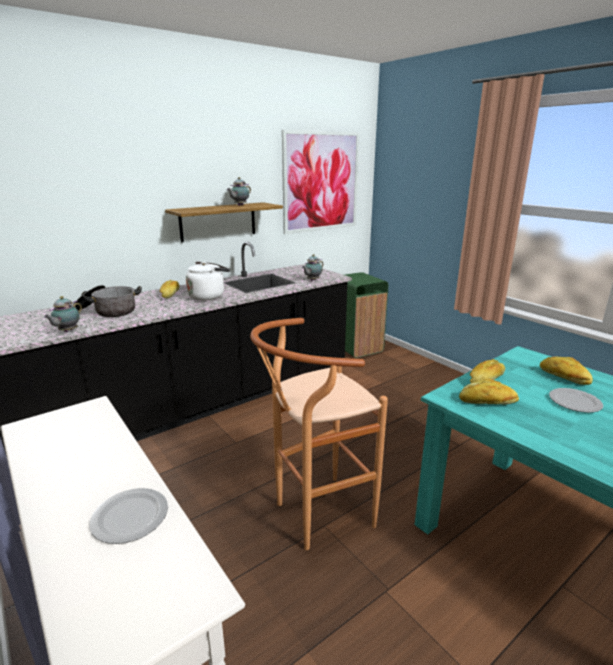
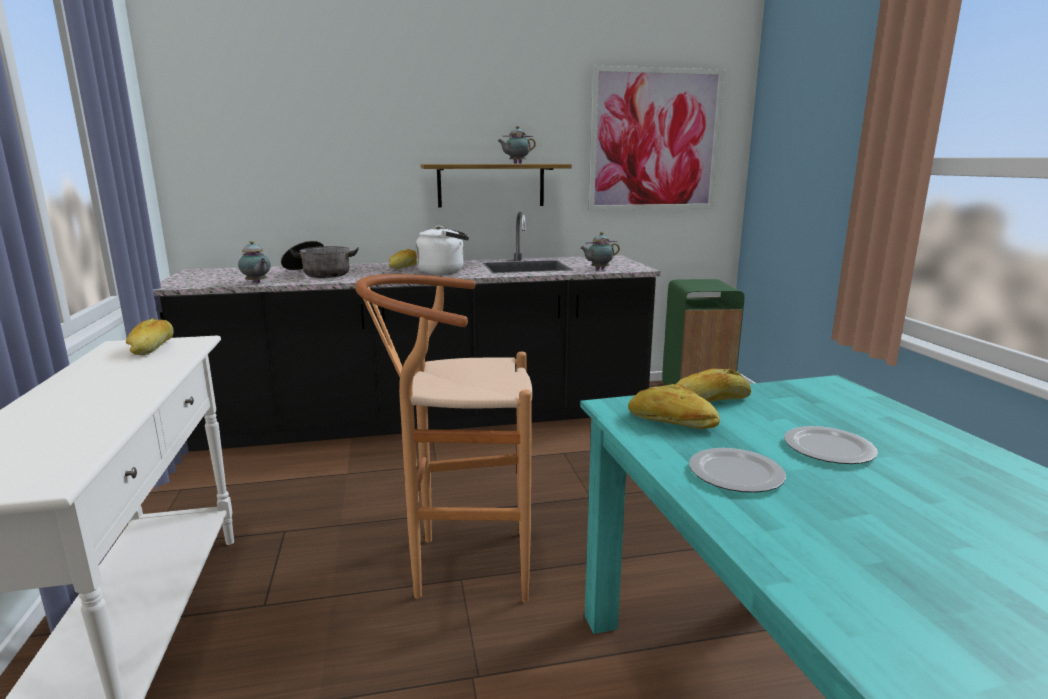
camera: 25 degrees right, 5 degrees down
(67, 331) = (257, 283): teapot -> teapot turned 90 degrees counterclockwise
(130, 518) = (85, 418): plate -> plate (736, 474)
(563, 377) = (859, 419): bread -> bread (153, 348)

